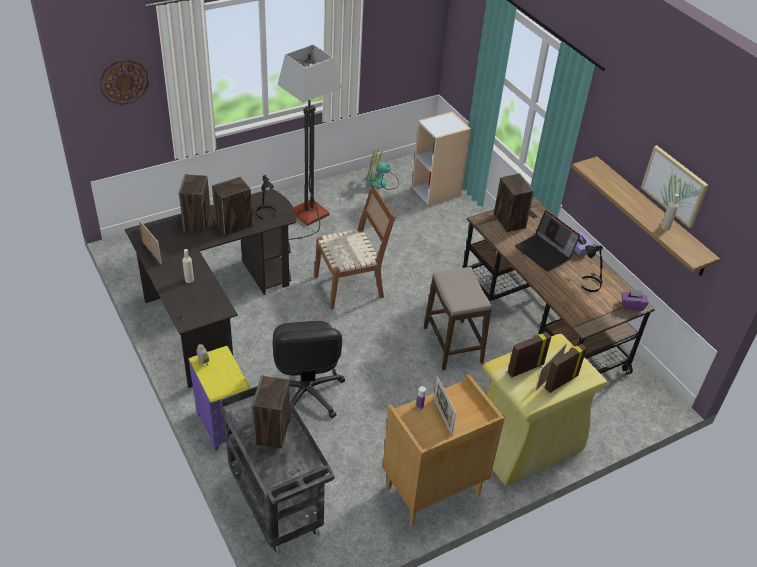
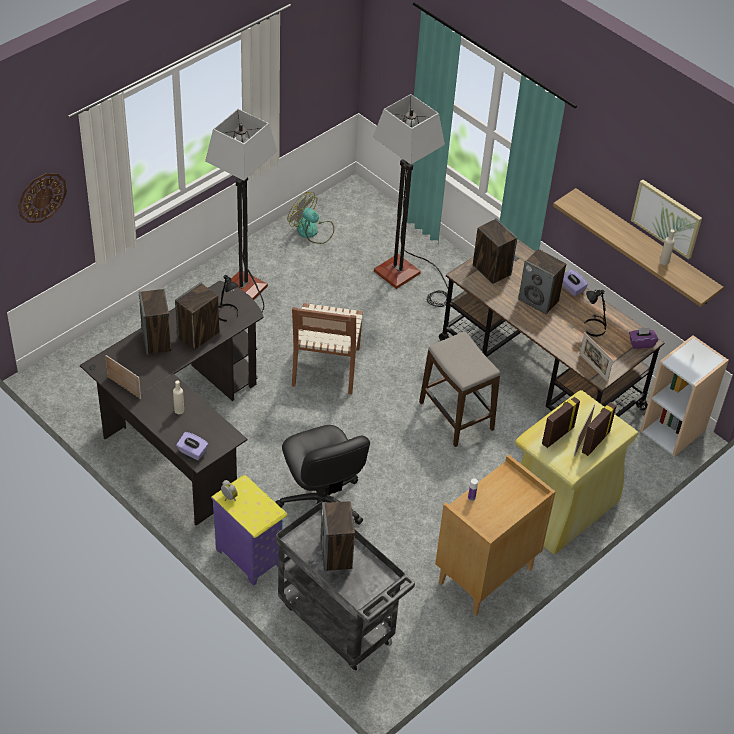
camera: 15 degrees left, 5 degrees up
(184, 315) = (192, 452): none -> purple tissue box
(352, 286) = (325, 370): chair -> chair turned 135 degrees clockwise
(381, 182) = (312, 231): fan -> fan turned 45 degrees clockwise
(437, 191) = (379, 231): bookcase -> bookcase (673, 430)
(442, 416) = (496, 503): picture frame -> picture frame (593, 367)
(448, 229) = (408, 277): none -> floor lamp
(545, 252) = (539, 300): laptop -> speaker

